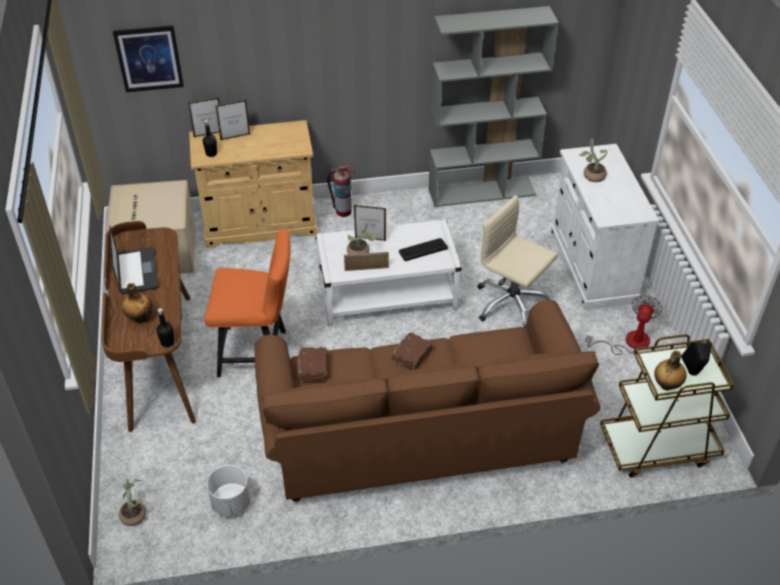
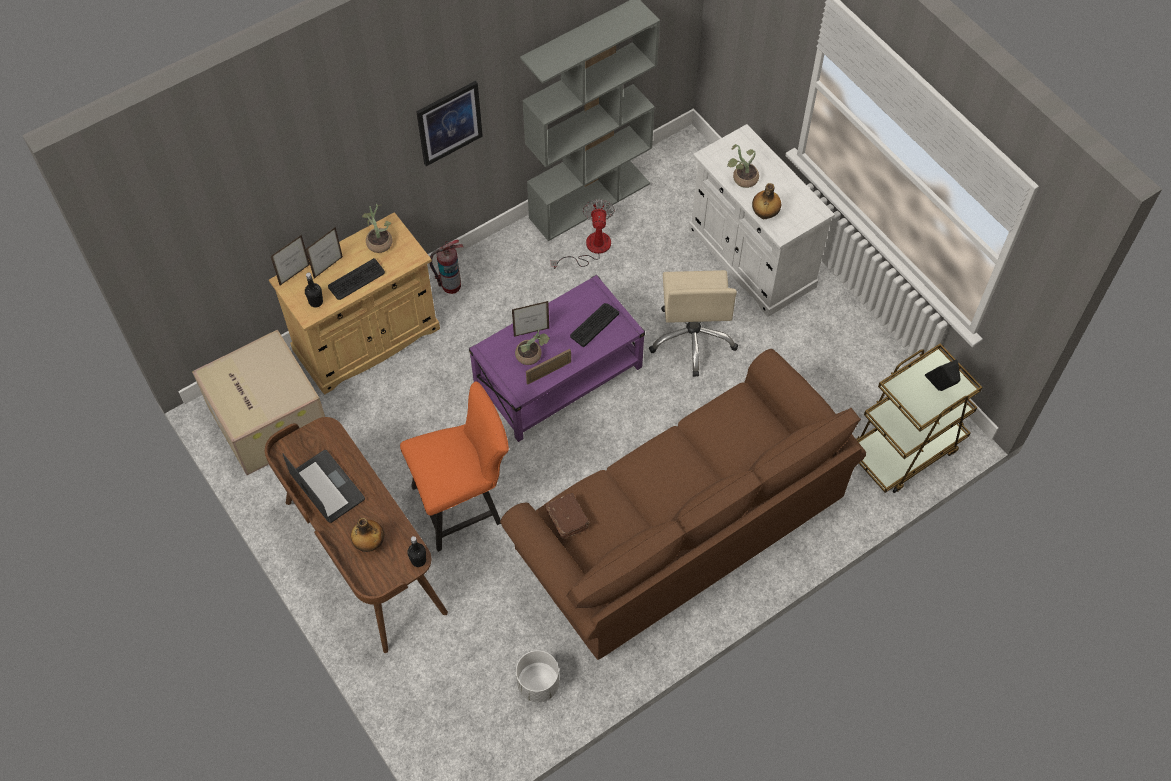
camera: 25 degrees left, 15 degrees up
(134, 513) = (449, 737): potted plant -> potted plant (379, 240)
(149, 58) = (215, 228): picture -> picture (449, 123)
(250, 150) = (356, 280): none -> keyboard
(387, 293) = (558, 376): white coffee table -> purple coffee table
(412, 356) = (655, 462): brown book -> none
(511, 304) = (692, 338): beige office chair -> beige office chair turned 105 degrees counterclockwise
(628, 342) = (828, 339): fan -> fan (590, 248)
(666, 385) = (922, 411): bottle -> bottle (764, 214)

